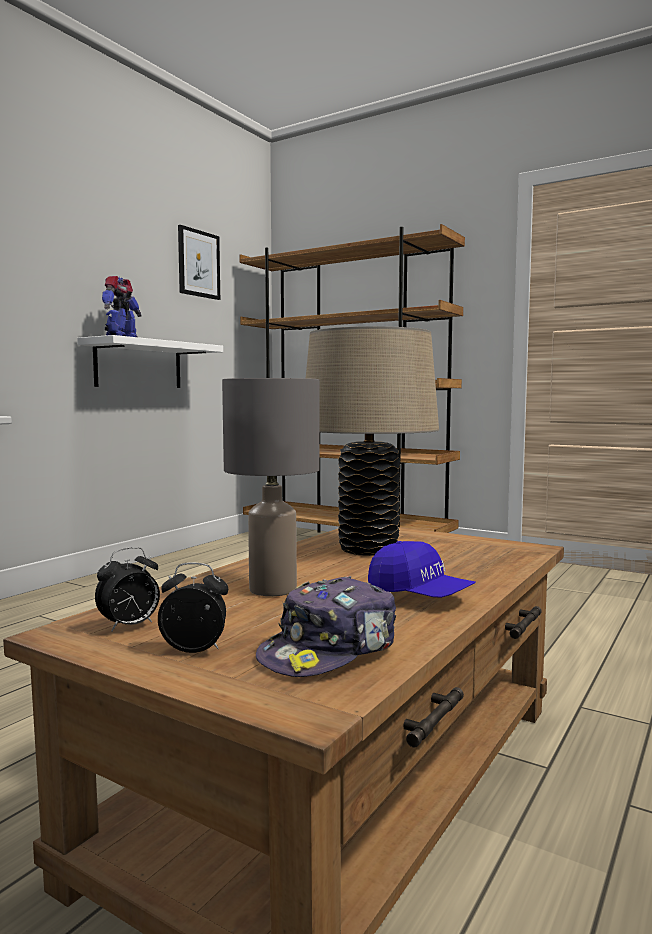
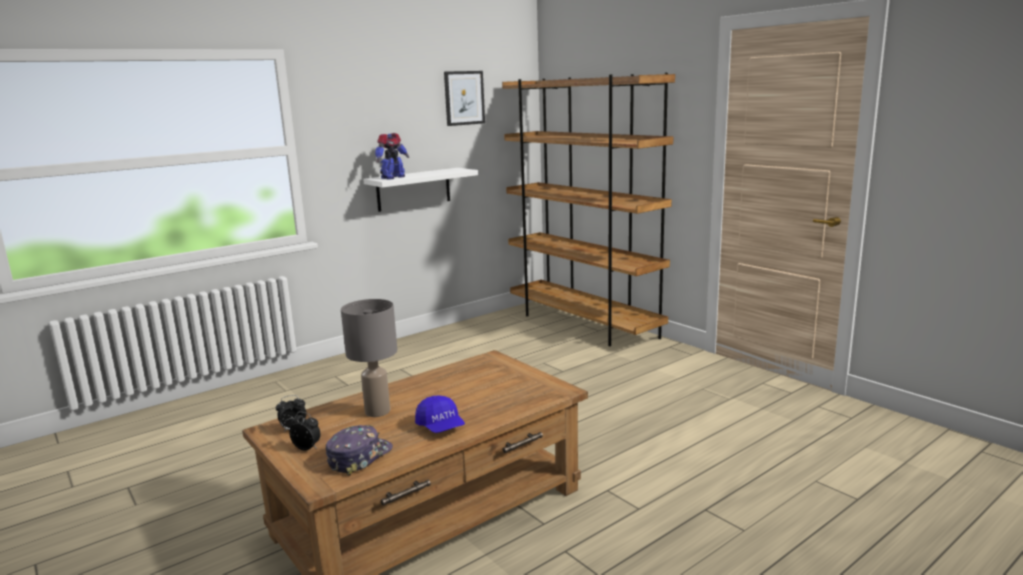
camera: 20 degrees right, 10 degrees up
(330, 651) = (359, 457): cap -> cap turned 150 degrees clockwise
(368, 549) = (465, 381): beige table lamp -> none

